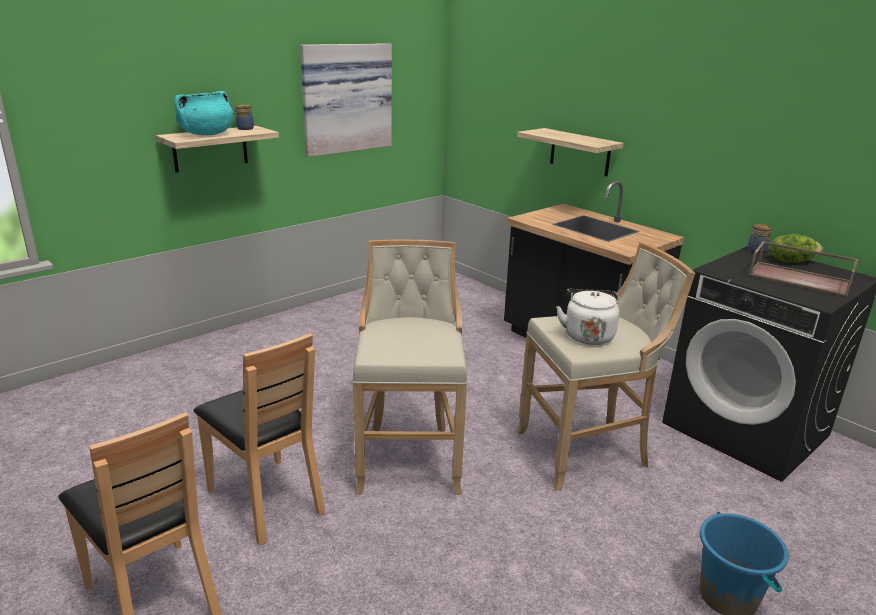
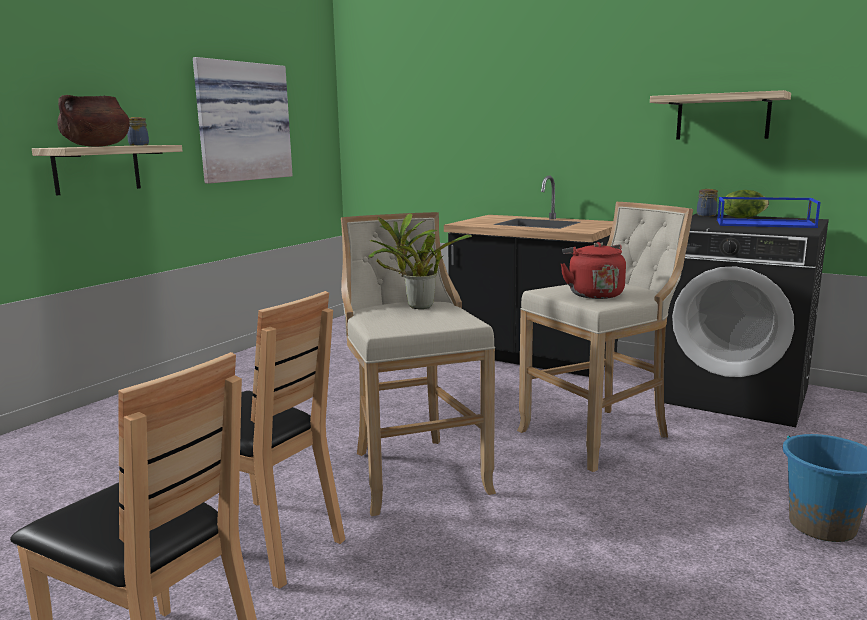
camera: 15 degrees left, 10 degrees down
(206, 134) = (97, 146): turquoise cooking pot -> brown cooking pot
(421, 327) = (416, 307): none -> potted plant
(580, 152) = (500, 158): shelf -> shelf (722, 117)
(588, 335) = (593, 294): white kettle -> red kettle
(800, 279) = (765, 223): brown tray -> blue tray

